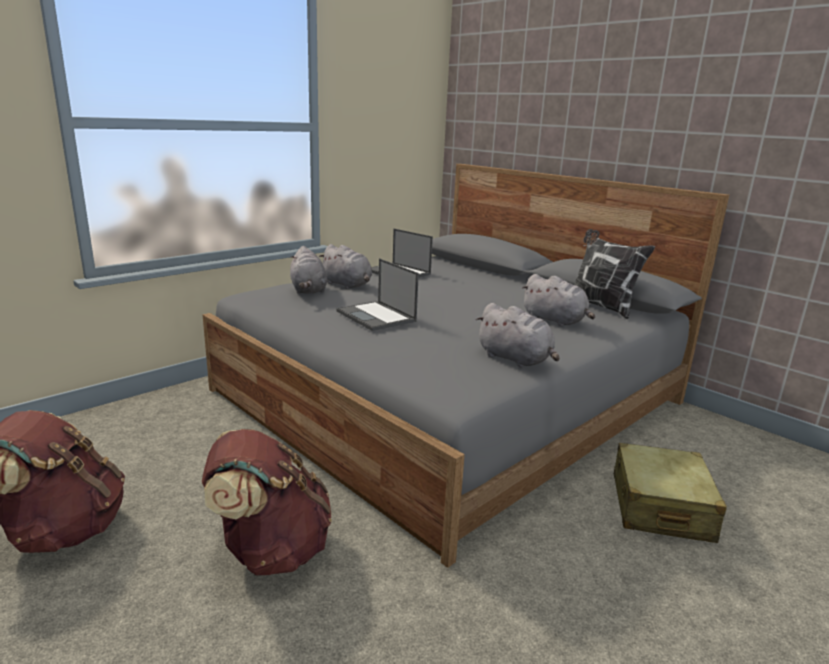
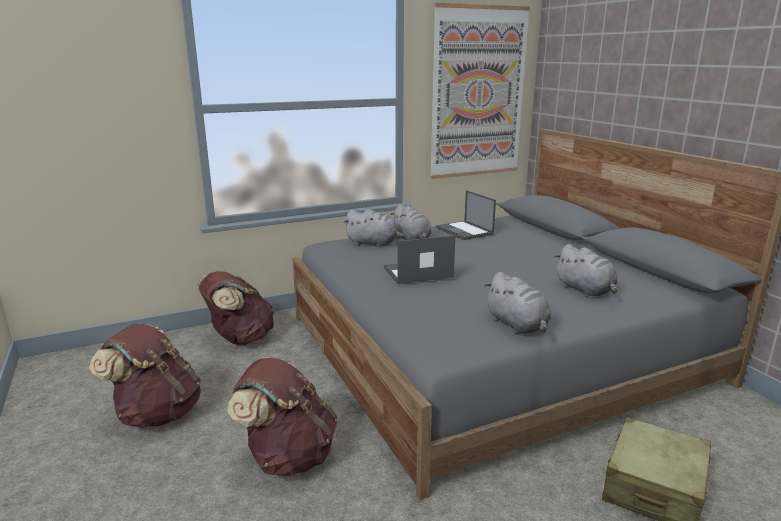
camera: 20 degrees right, 0 degrees up
(143, 421) = (240, 338): none -> brown backpack
(308, 290) = (374, 244): grey plush toy -> grey plush toy turned 75 degrees counterclockwise
(377, 316) = (417, 272): laptop -> laptop turned 90 degrees clockwise
(394, 123) = (478, 93): none -> picture
(601, 307) = (645, 279): pillow -> none

